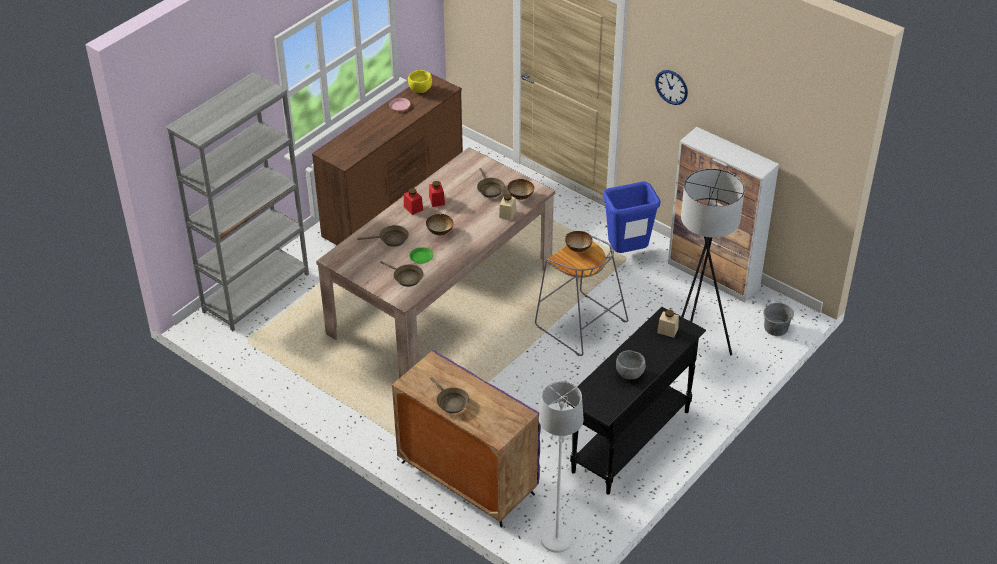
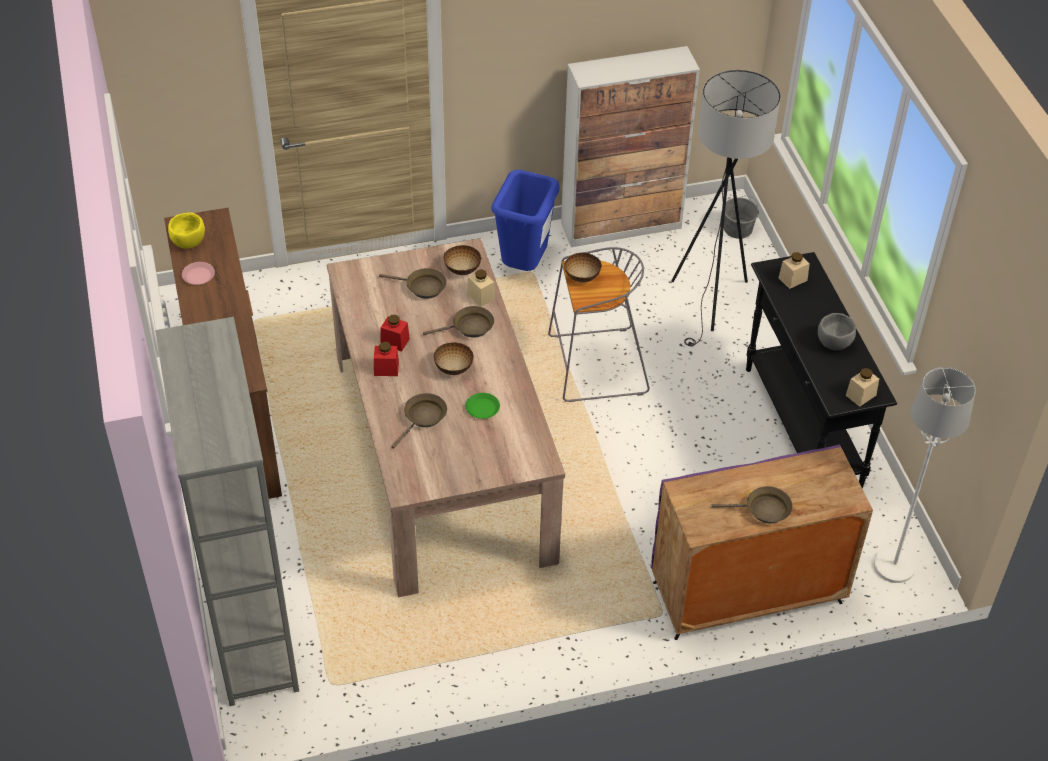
camera: 55 degrees left, 5 degrees up
(406, 278) = (505, 440): brown frying pan -> brown frying pan (469, 327)
(596, 406) = (860, 395): none -> beige jar
(671, 87) = (521, 34): wall clock -> none

